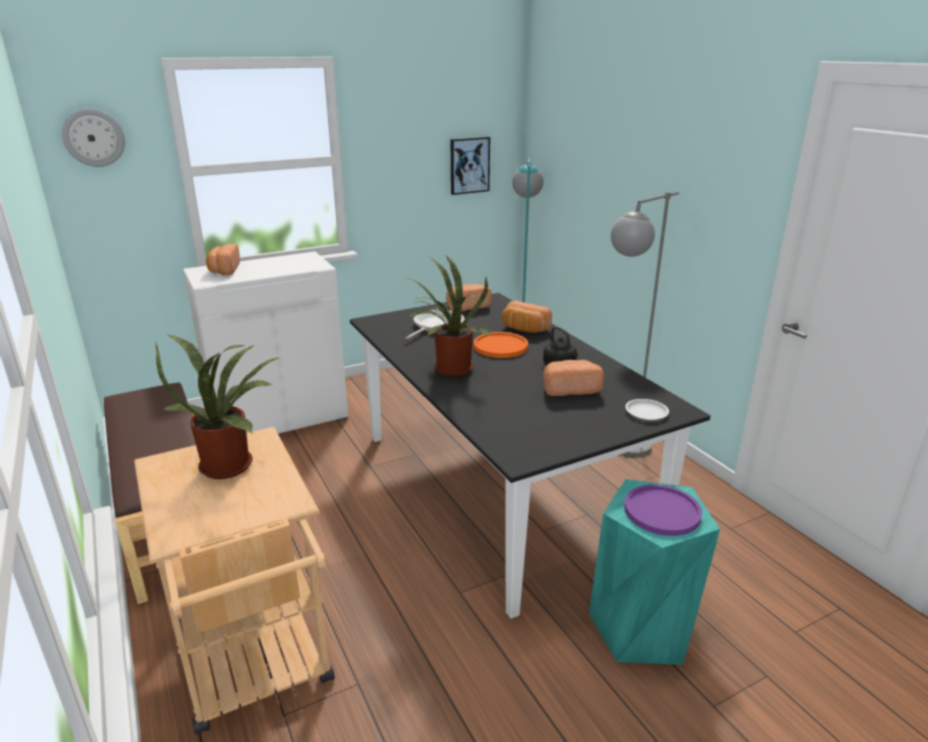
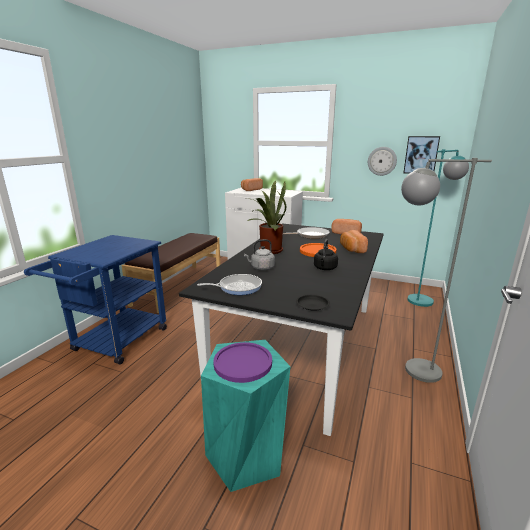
camera: 50 degrees right, 5 degrees down
(94, 137) = (223, 124): wall clock -> wall clock (382, 161)
(232, 464) = (122, 245): potted plant -> none
(256, 664) = (115, 343): beige cart -> blue cart
(506, 398) = (261, 268): none -> grey kettle
(548, 434) = (237, 287): none -> frying pan
(570, 389) = (301, 278): bread -> none
(646, 412) = (312, 304): white plate -> black plate

